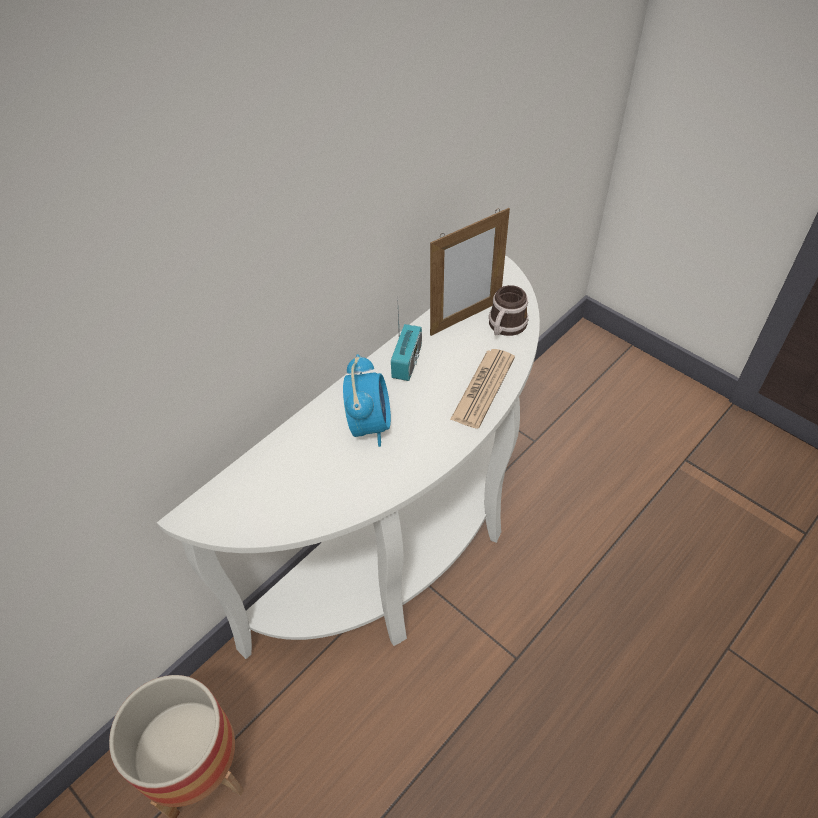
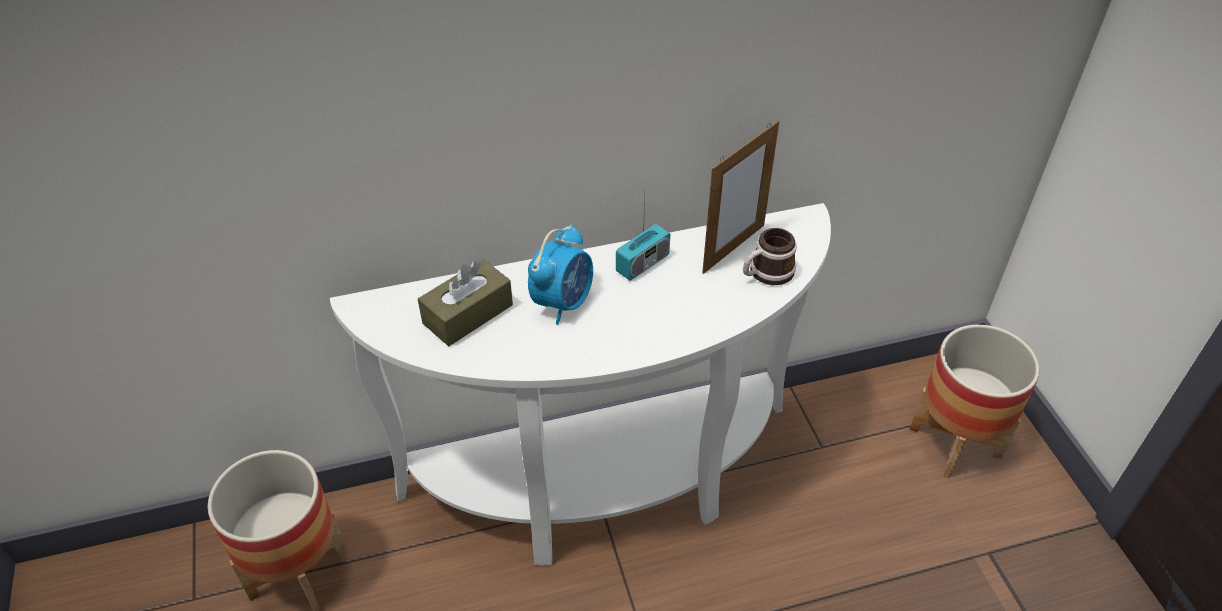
camera: 30 degrees right, 5 degrees down
(297, 474) = (468, 314): none -> brown tissue box
(465, 318) = (733, 248): picture frame -> picture frame turned 45 degrees counterclockwise
(483, 388) = (695, 319): newspaper -> none
(616, 393) = (955, 442): none -> planter

